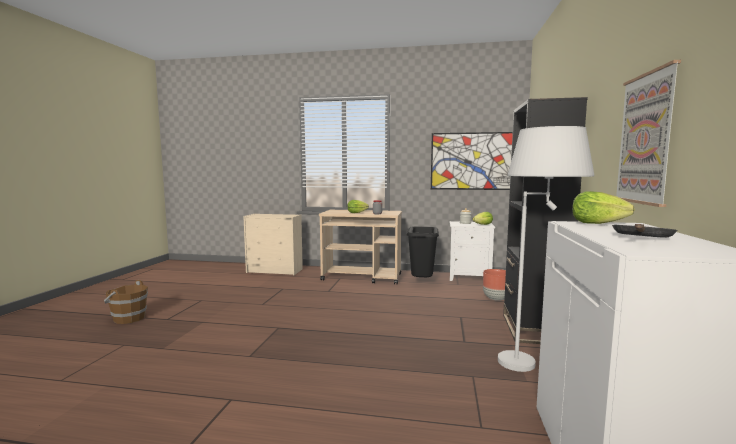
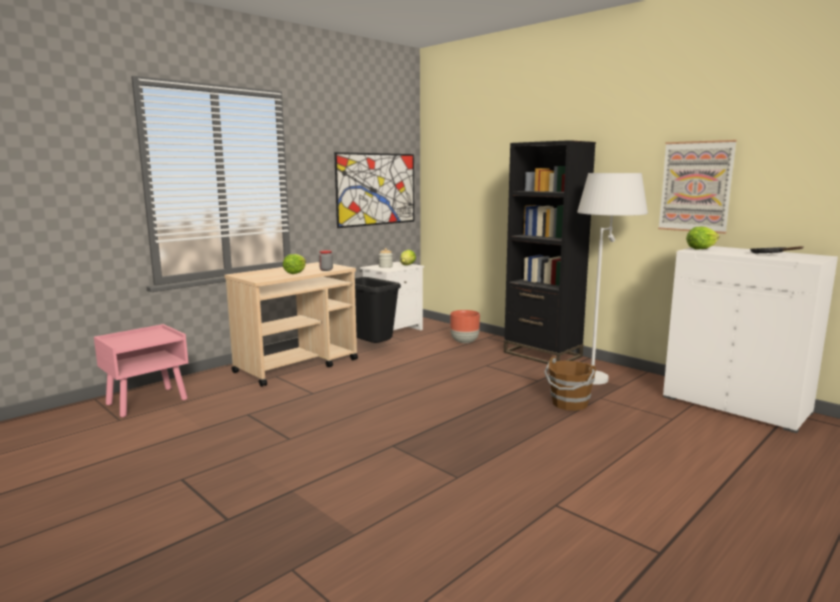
camera: 55 degrees left, 5 degrees up
(128, 318) = (155, 558): brown bucket -> brown bucket (569, 404)
(275, 271) = (148, 401): beige dresser -> pink nightstand

